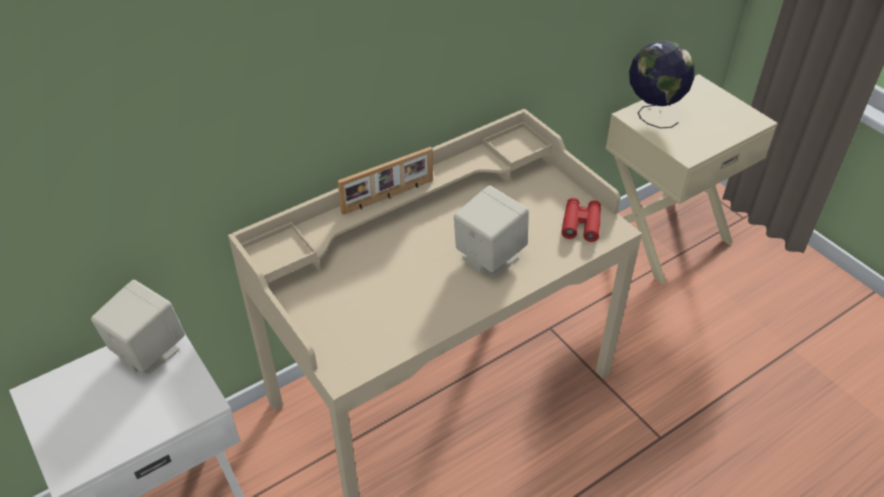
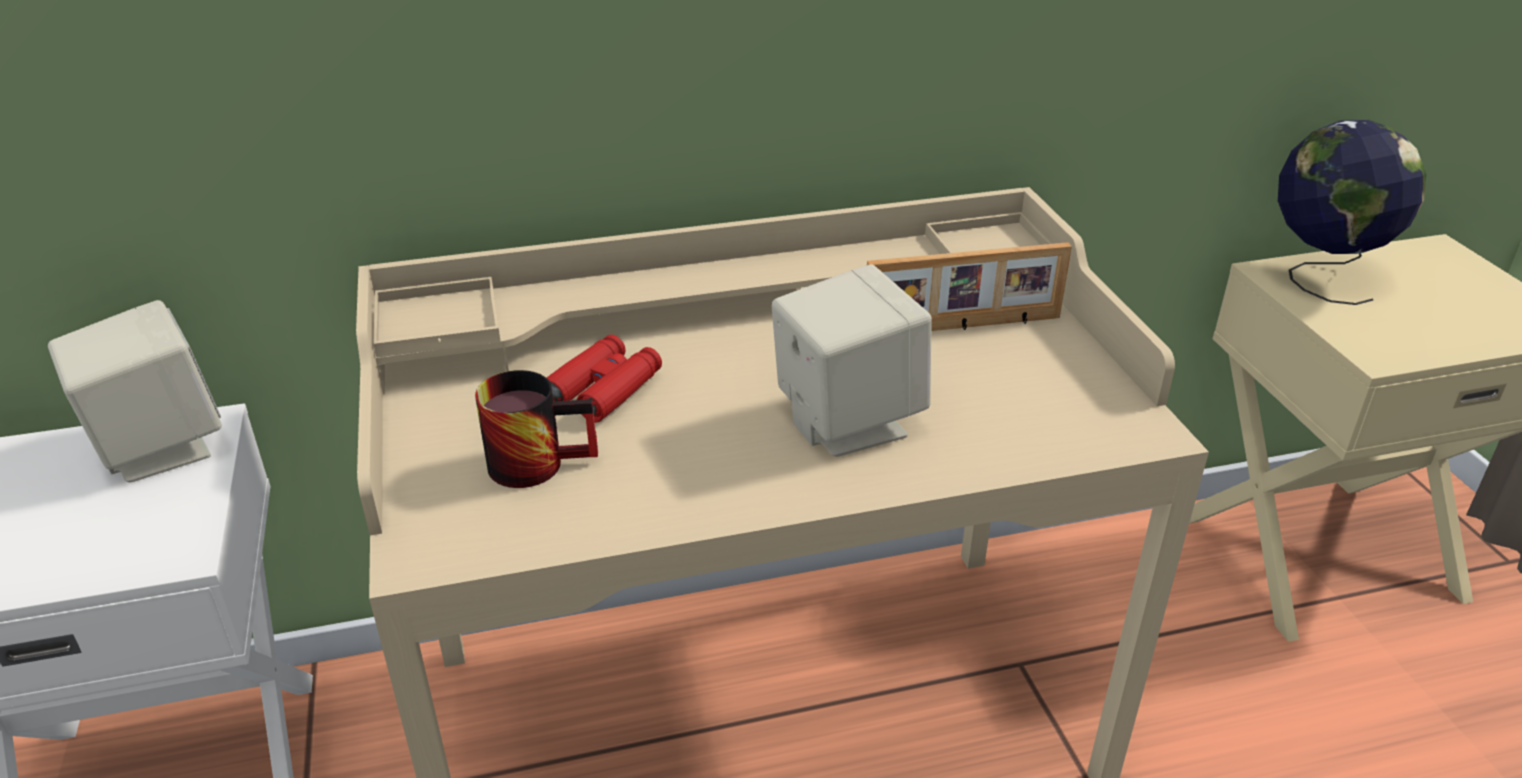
camera: 20 degrees right, 10 degrees down
(364, 313) = (539, 460): none -> mug
(388, 197) = (696, 278): picture frame -> picture frame (963, 327)
(581, 224) = (1074, 407): red binoculars -> red binoculars (604, 389)

